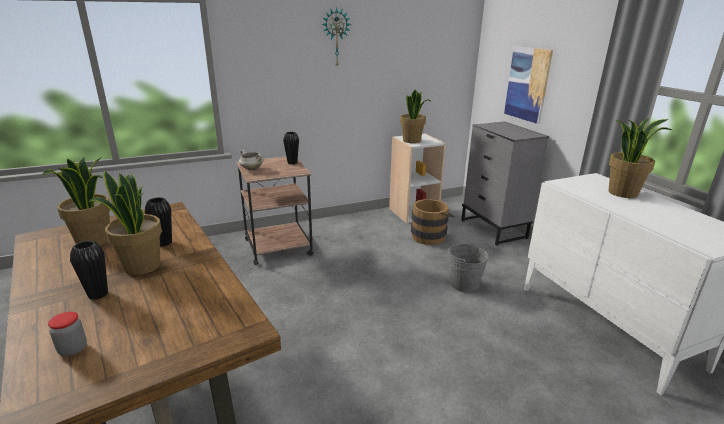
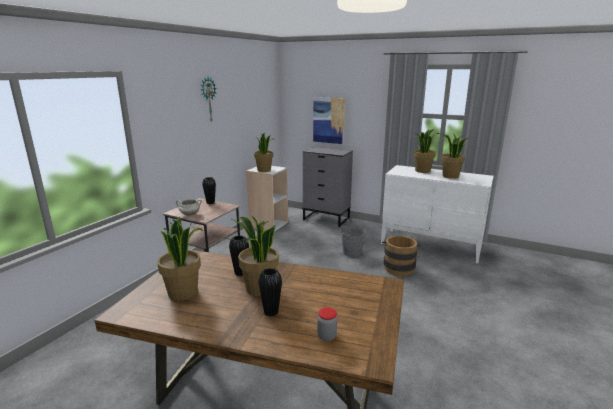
camera: 40 degrees left, 5 degrees down
(430, 236) = (298, 234): brown bucket -> brown bucket (398, 267)
(659, 215) = (450, 176): none -> potted plant

